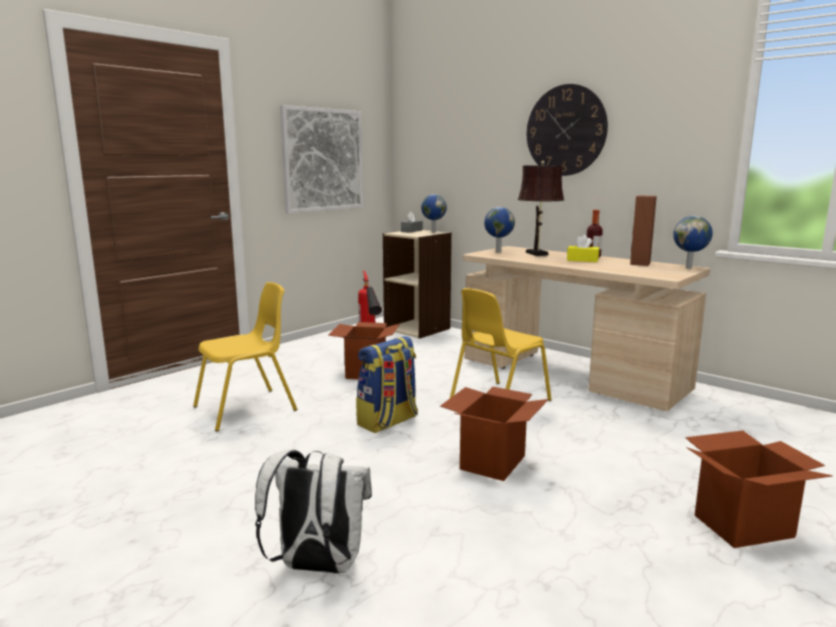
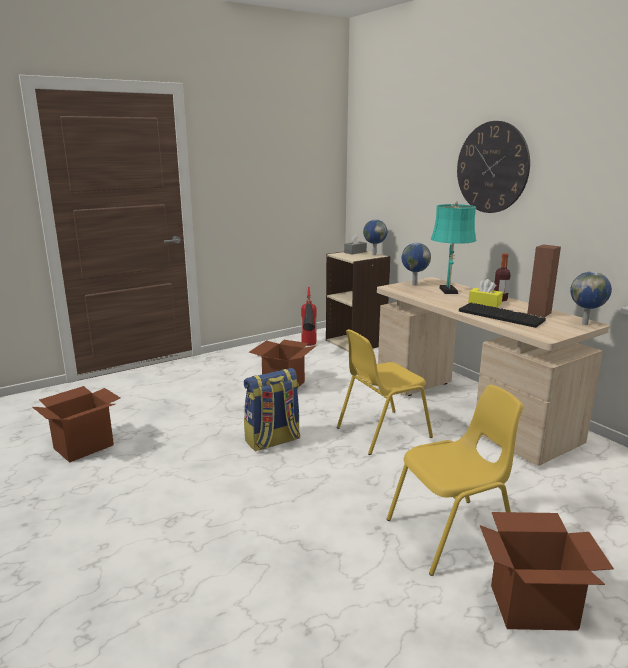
camera: 15 degrees right, 5 degrees up
(247, 409) = (168, 412): yellow chair -> yellow chair (452, 534)
(317, 567) = (138, 574): white backpack -> none
(323, 160) = (274, 186): picture -> none
(492, 462) = (338, 497): cardboard box -> cardboard box (84, 447)
(538, 254) = (449, 291): brown table lamp -> turquoise table lamp
(610, 267) = (502, 316): none -> keyboard

